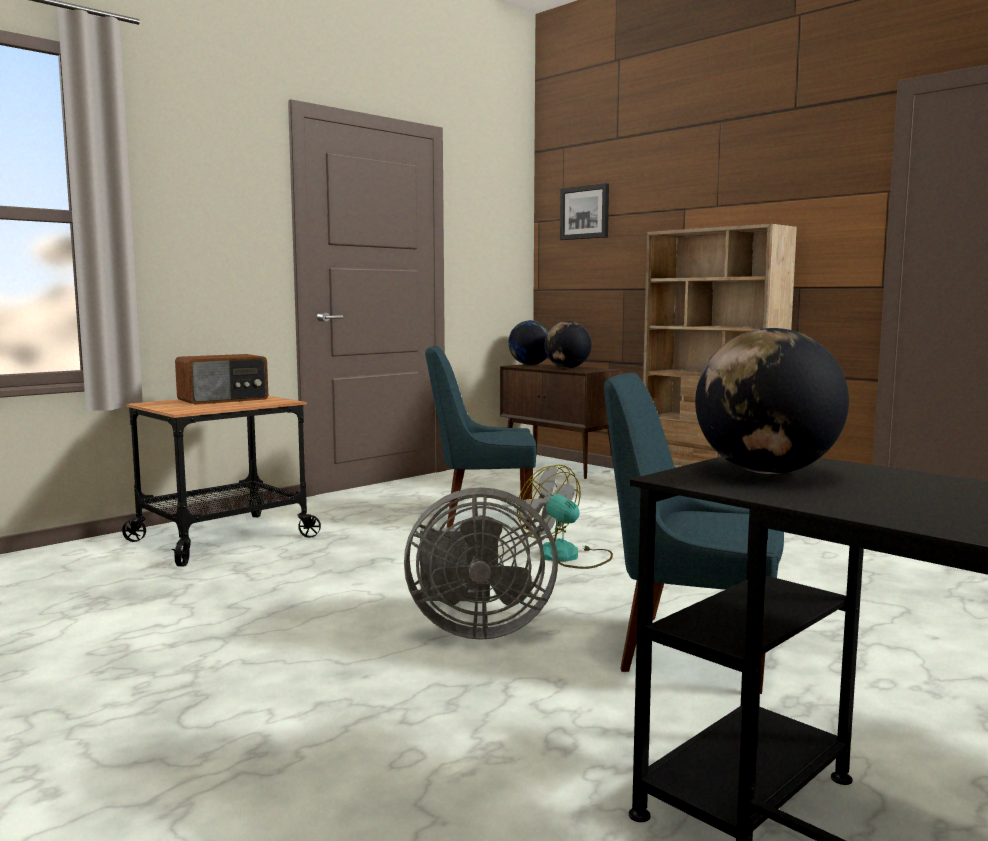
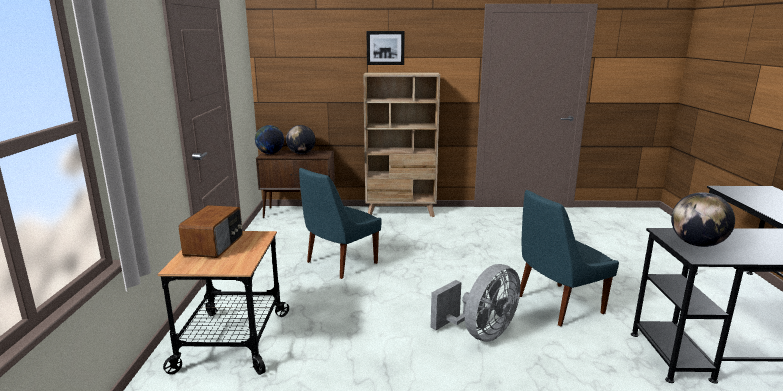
camera: 45 degrees left, 10 degrees up
(568, 556) = (427, 274): fan -> none
(585, 212) = (294, 54): picture -> picture (385, 48)

